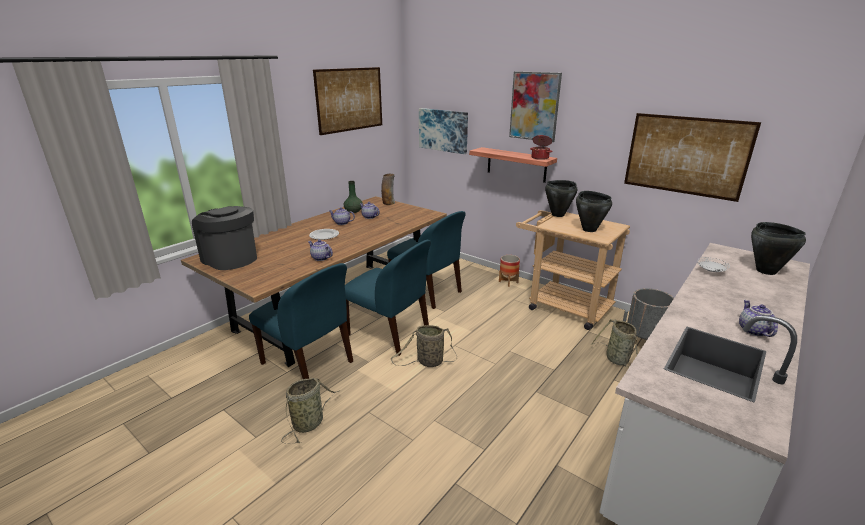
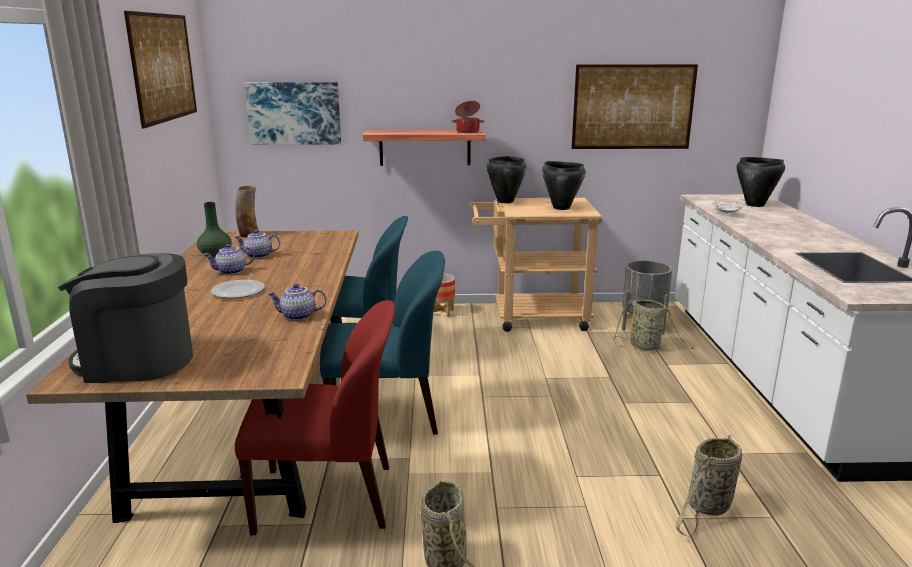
camera: 40 degrees left, 5 degrees down
(308, 363) = (328, 498): blue chair -> red chair
(428, 362) = (481, 425): basket -> basket (707, 508)
(534, 106) = (444, 66): picture -> none
(752, 330) = (830, 243): teapot -> none

